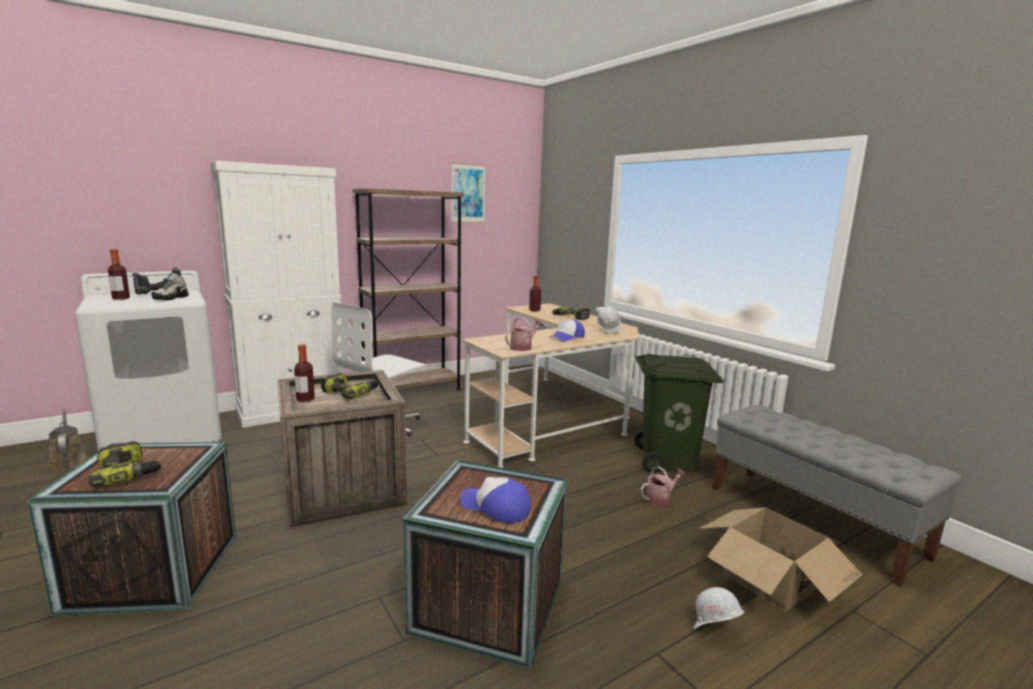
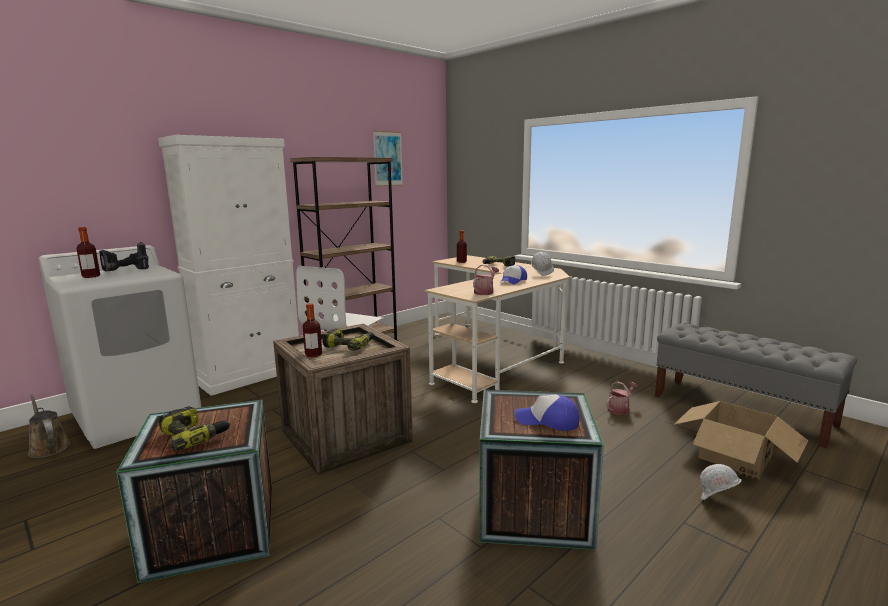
camera: 10 degrees left, 0 degrees up
(170, 298) = (143, 273): shoe -> none
(668, 461) = (609, 379): green trash can -> none

